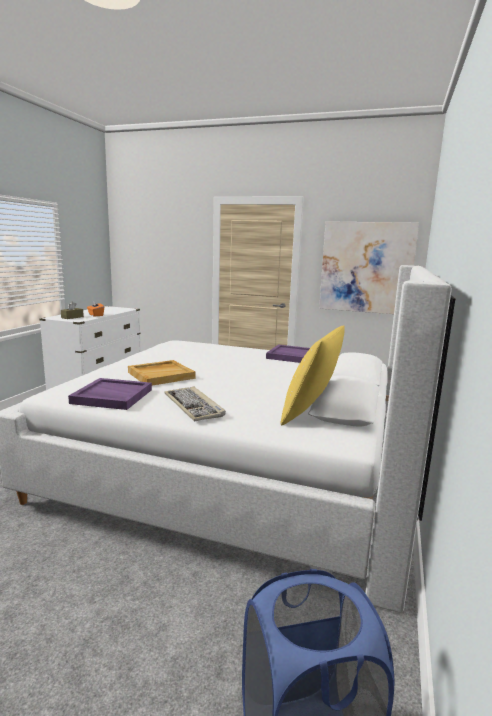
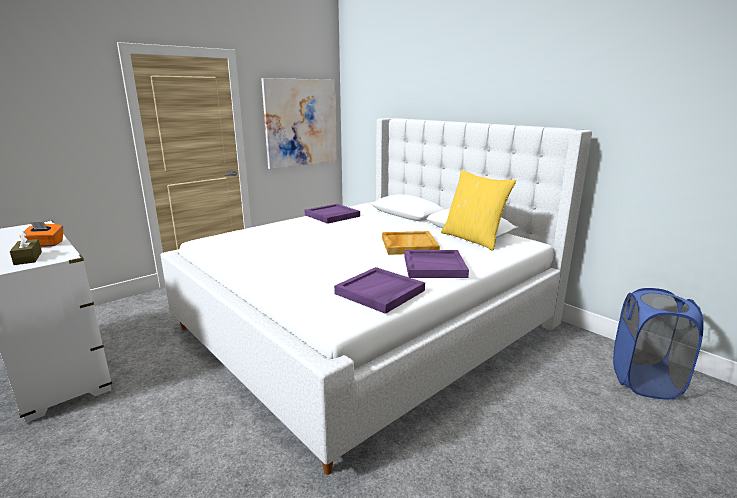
camera: 60 degrees left, 5 degrees up
(161, 375) = (331, 265): beige tray -> beige tray (408, 245)
(194, 406) = (434, 266): keyboard -> purple tray

